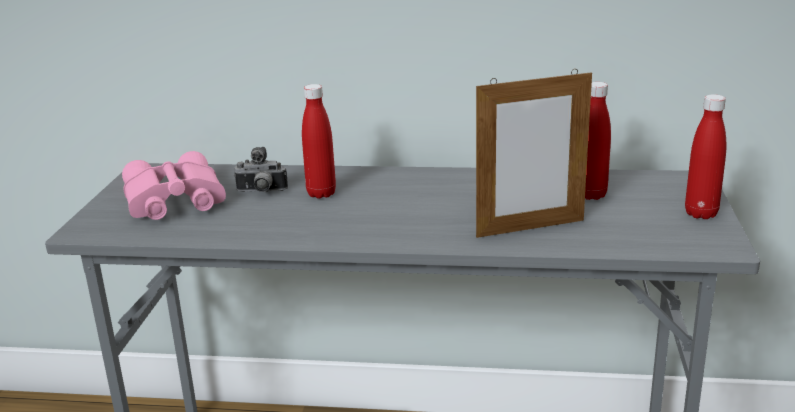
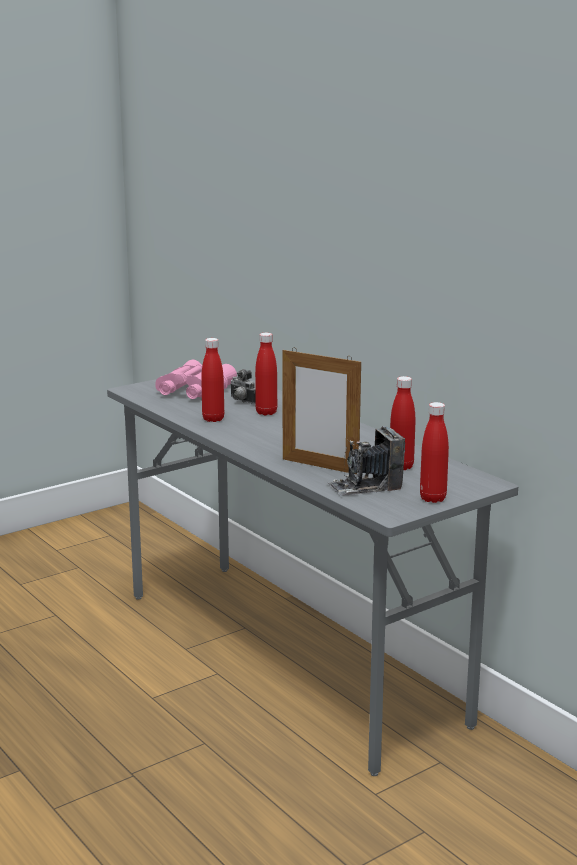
camera: 45 degrees right, 5 degrees down
(284, 225) = (213, 419): none -> red bottle
(623, 229) = (365, 486): none -> camera

